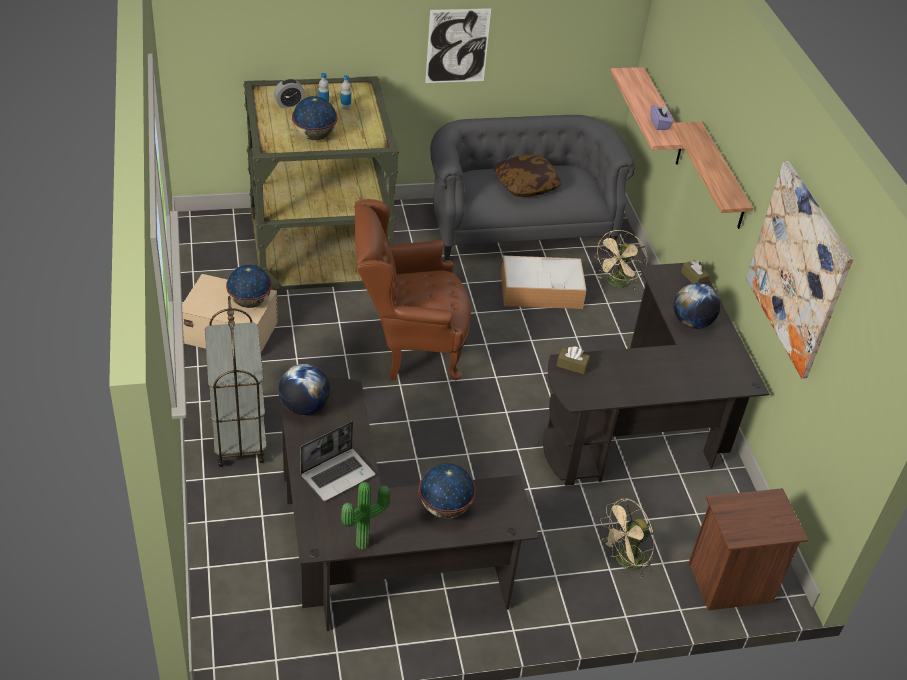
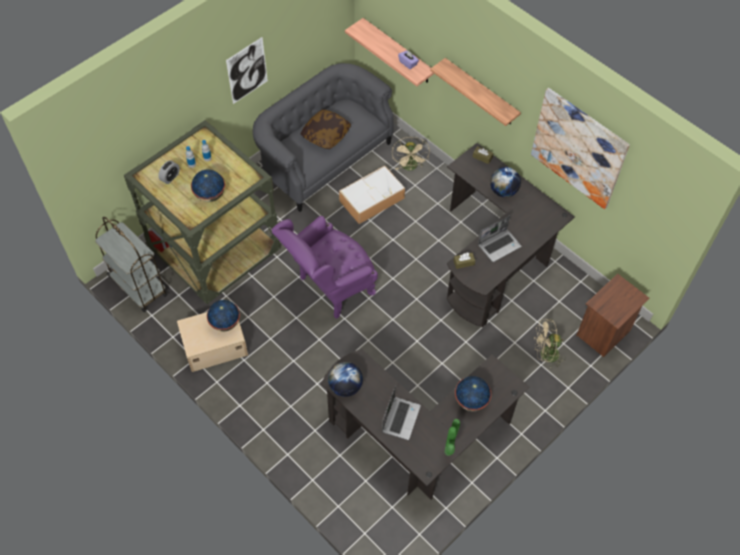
camera: 30 degrees left, 15 degrees up
(238, 434) = (281, 412): grey cart -> grey cart (139, 287)
(409, 349) = (330, 290): brown armchair -> purple armchair
(625, 561) = (545, 355): beige fan -> beige fan turned 60 degrees clockwise
(636, 371) = (499, 245): none -> laptop

